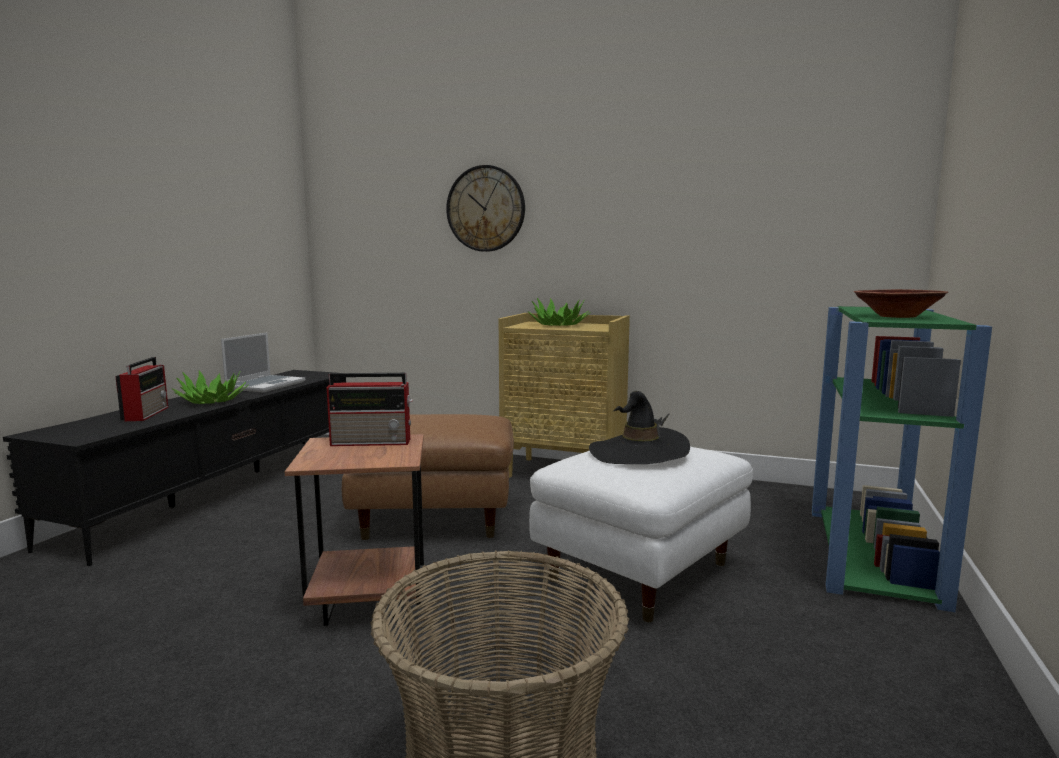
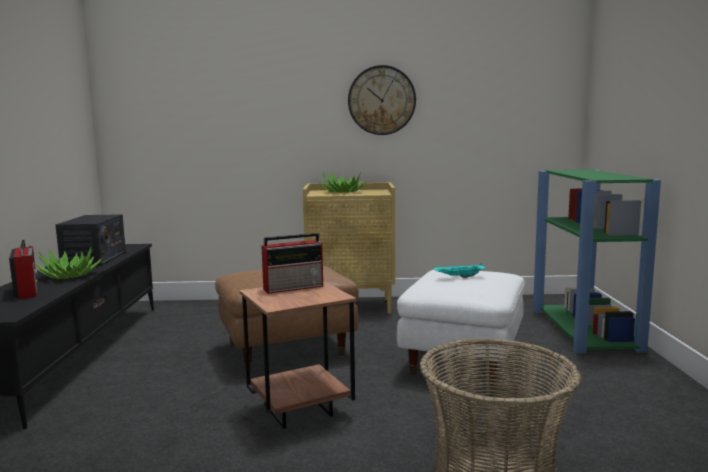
camera: 20 degrees left, 0 degrees up
(266, 385) = (94, 259): laptop -> radio
(486, 209) = (269, 100): wall clock -> wall clock (381, 100)
(638, 453) = (459, 277): black hat -> turquoise tray
(897, 316) = (600, 176): brown bowl -> none

